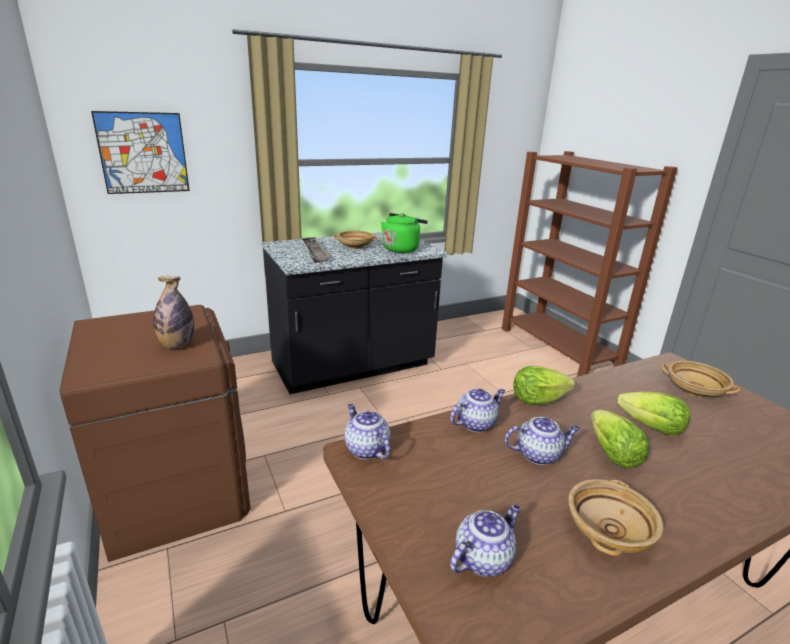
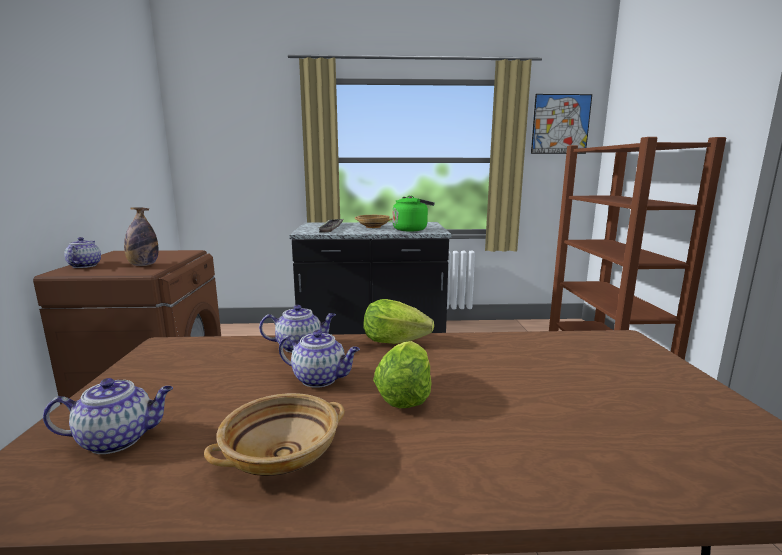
camera: 25 degrees right, 10 degrees down
(143, 153) = (225, 151): picture -> picture (560, 124)
(366, 449) = (175, 345): teapot -> teapot (85, 265)
(651, 427) = (496, 384): lettuce -> none
(694, 390) = (617, 364): beige bowl -> none

